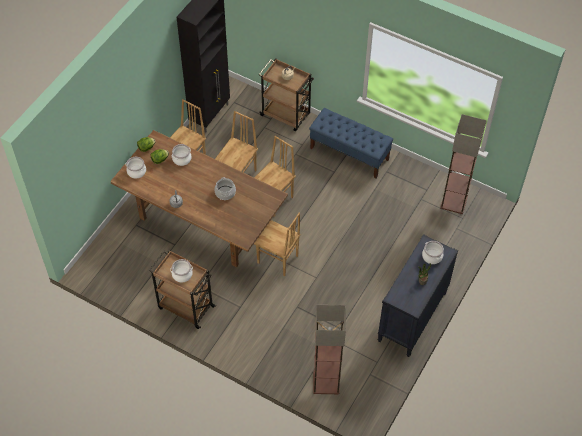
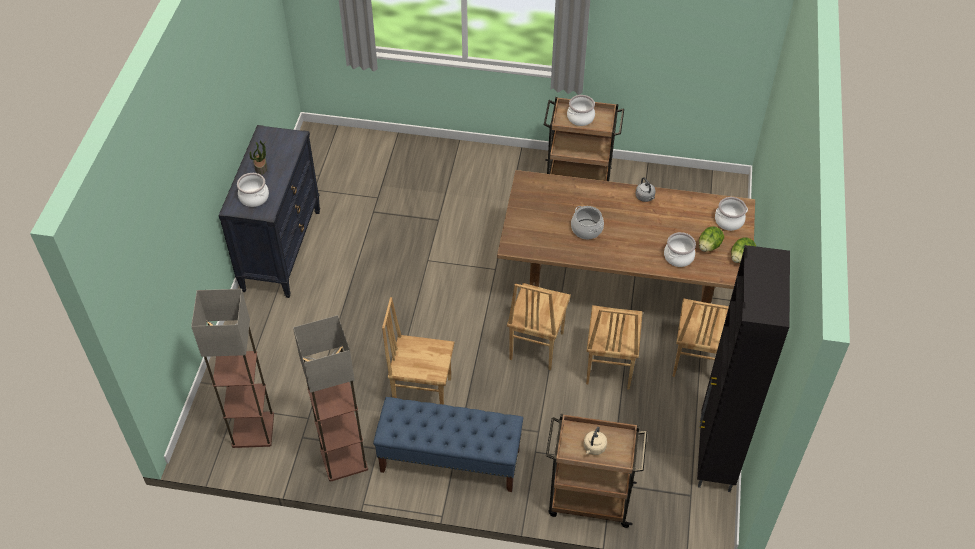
camera: 160 degrees right, 5 degrees down
(277, 260) = (490, 266): brown chair -> brown chair (422, 392)
(325, 382) = (370, 153): floor lamp -> floor lamp (344, 458)

